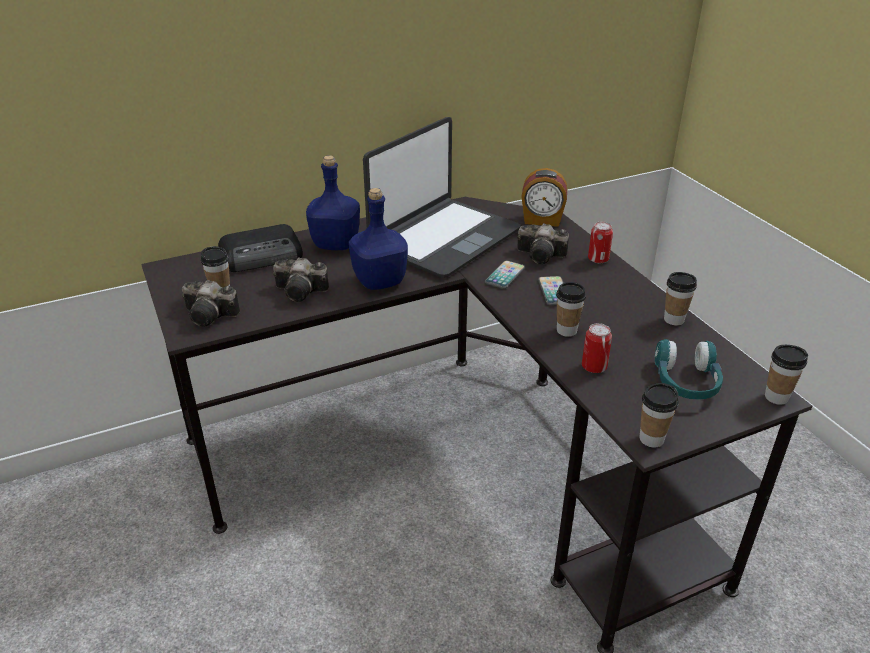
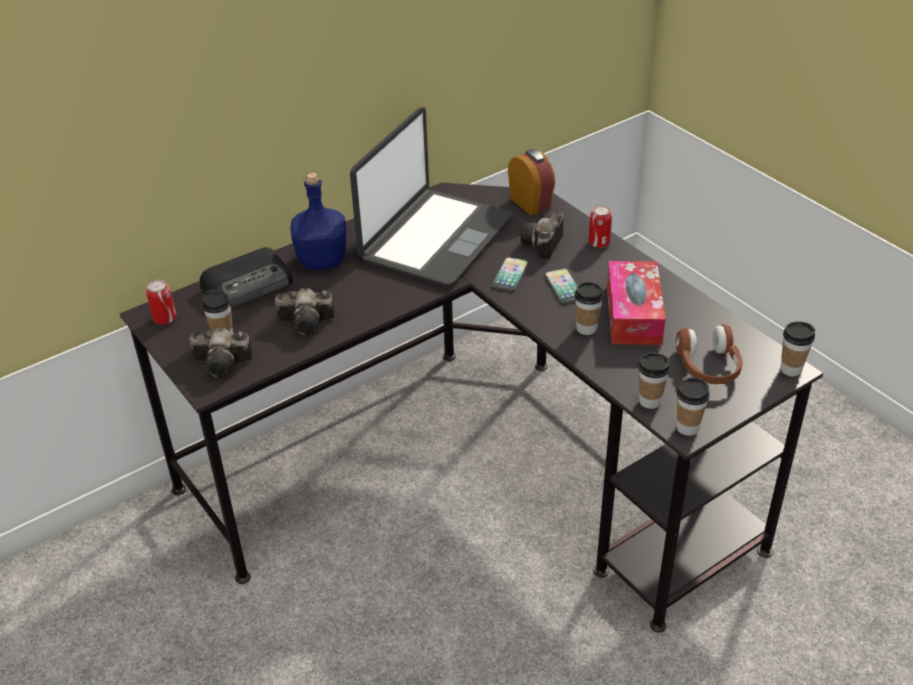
camera: 10 degrees left, 5 degrees up
(379, 281) = (383, 298): blue bottle -> none
(542, 220) = (531, 203): alarm clock -> alarm clock turned 120 degrees counterclockwise
(543, 256) = (542, 246): camera -> camera turned 105 degrees clockwise
(594, 367) = (621, 364): can -> can (165, 319)
(617, 324) = (633, 314): none -> tissue box
(674, 320) = (685, 302): cup -> cup (649, 401)
(686, 382) = (708, 367): turquoise headphones -> brown headphones

